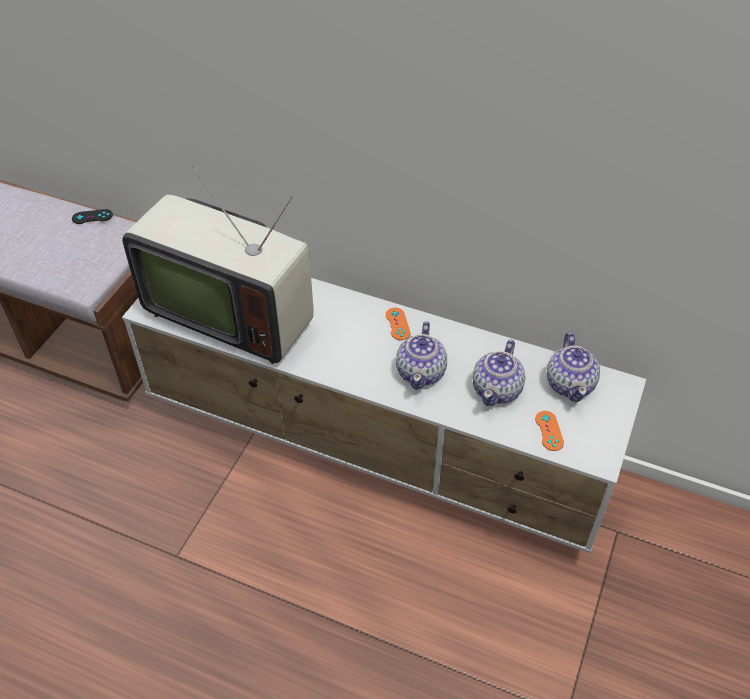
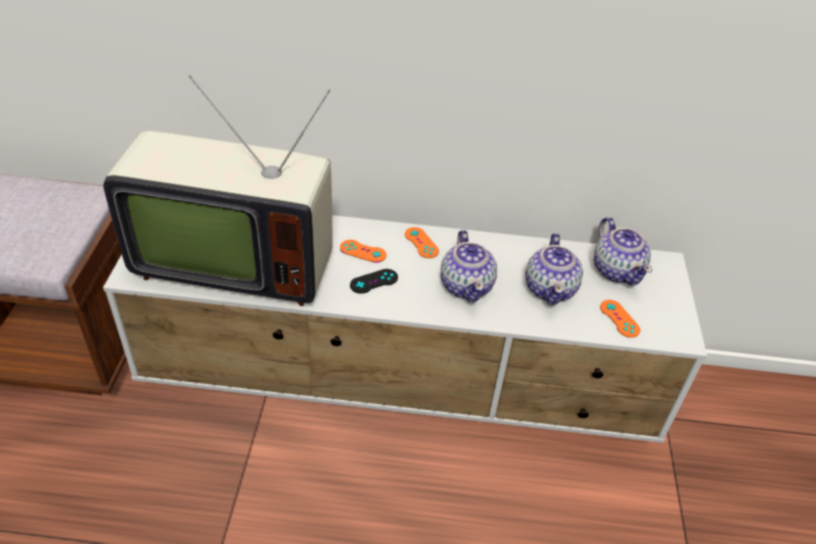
camera: 20 degrees left, 5 degrees down
(92, 217) = (34, 185): black game controller -> black game controller (374, 281)
(342, 323) = (363, 251): none -> orange game controller

